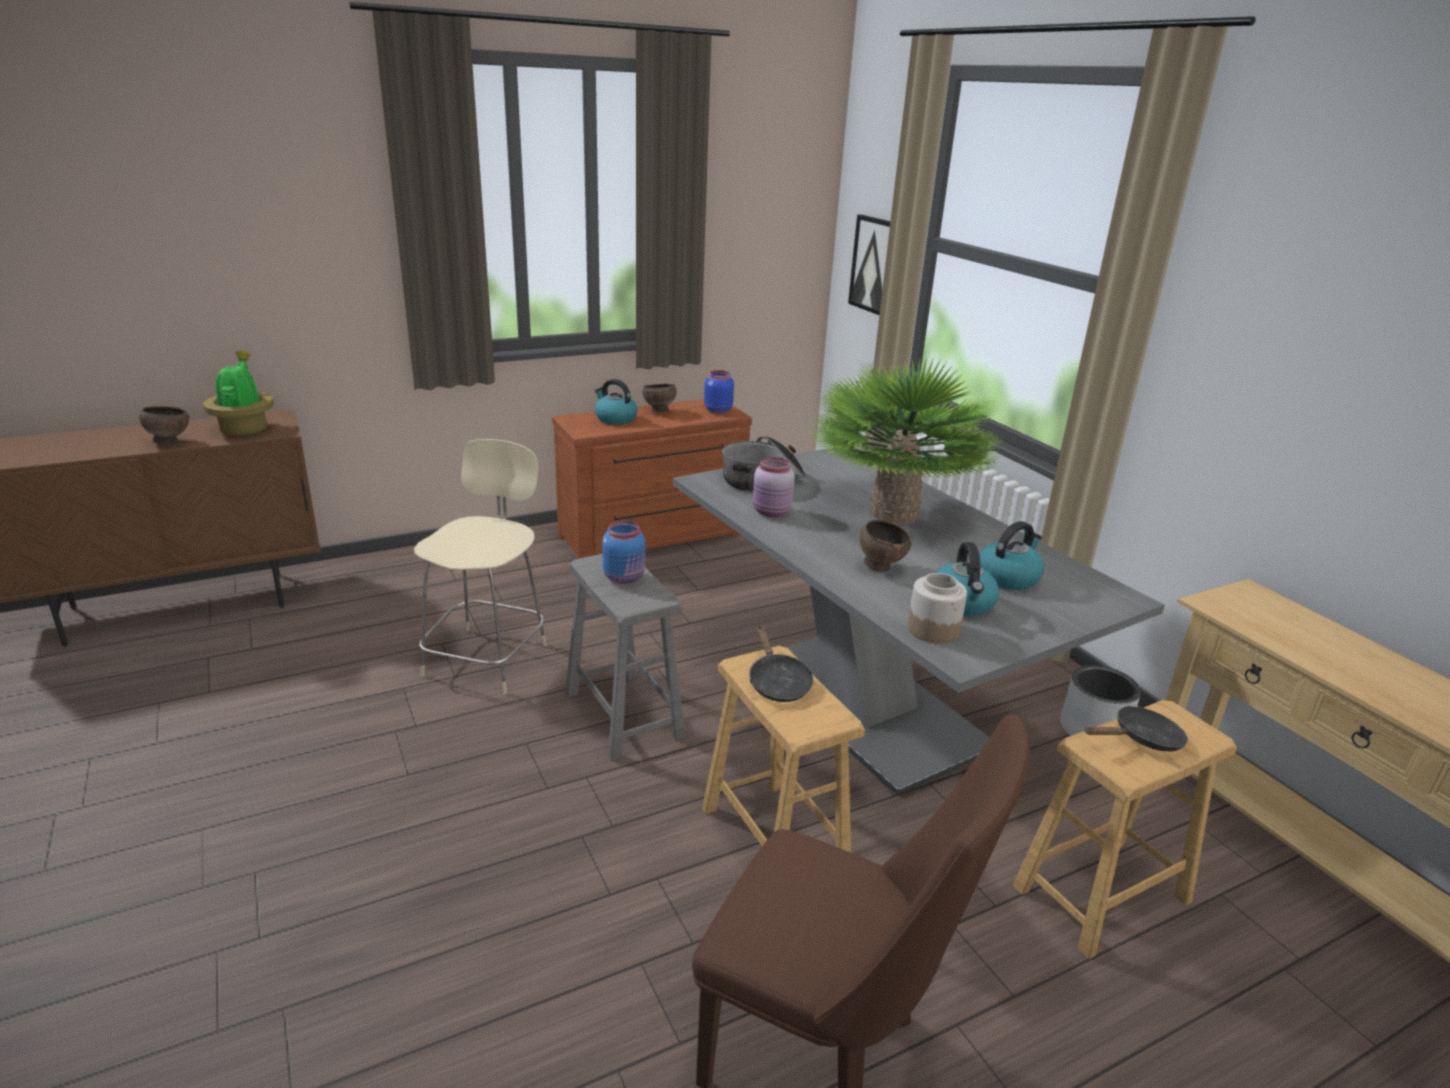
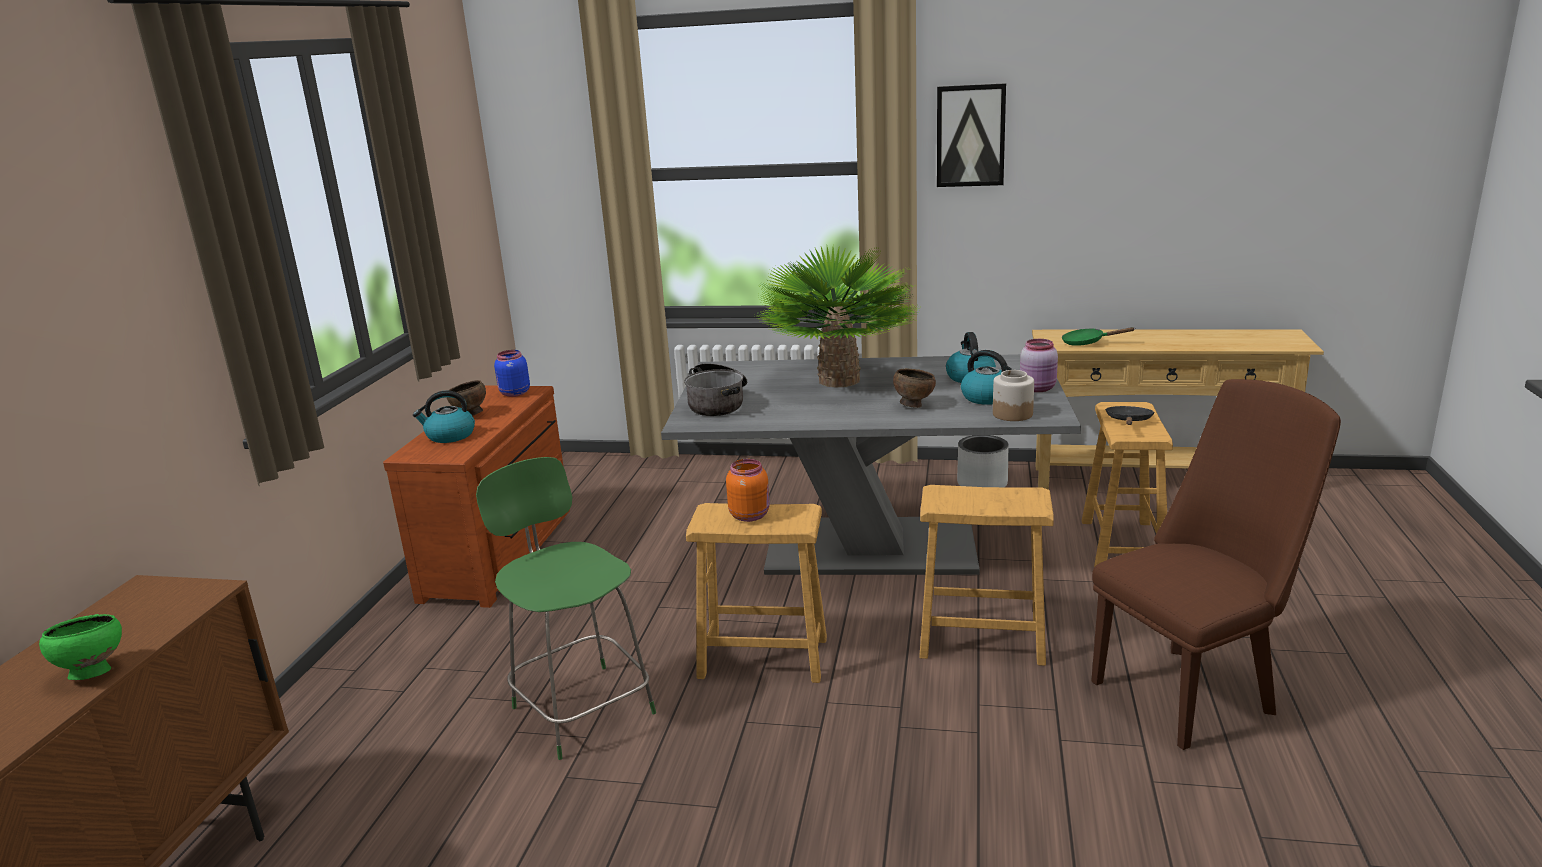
camera: 50 degrees left, 5 degrees down
(169, 443) = (92, 673): brown bowl -> green bowl
(245, 429) = (146, 613): potted plant -> none
(488, 657) = (581, 707): beige chair -> green chair
(623, 715) = (763, 658): grey stool -> brown stool
(625, 577) = (750, 515): blue jar -> orange jar
(772, 512) = (781, 414): pink jar -> pink jar (1038, 388)
(777, 682) = (971, 499): black frying pan -> none
(874, 265) = (566, 212): picture -> picture (970, 136)
(1268, 626) = (1087, 343): none -> green frying pan

